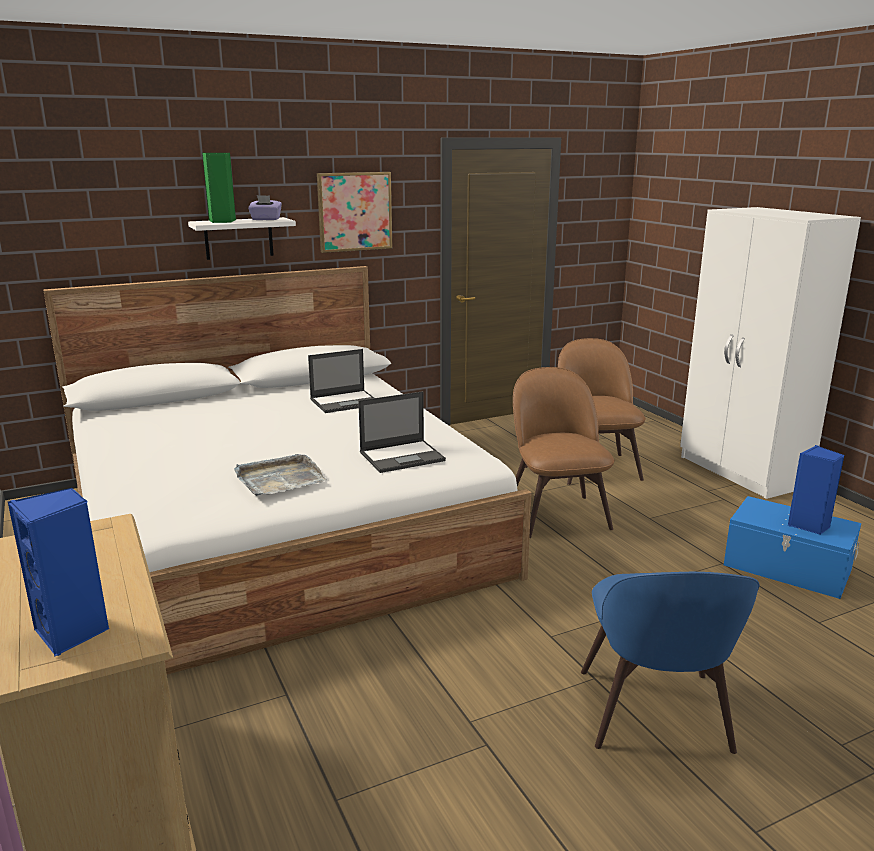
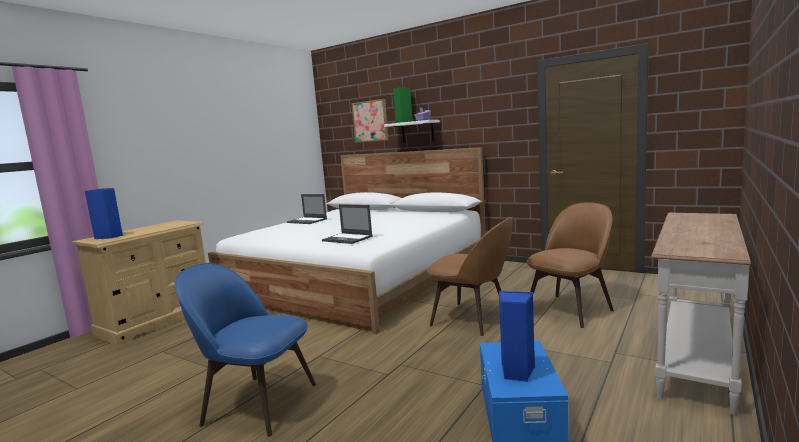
camera: 60 degrees right, 10 degrees down
(279, 479) = (294, 234): grey tray -> none
(345, 402) = (410, 219): laptop -> laptop (307, 221)
(354, 211) = (478, 114): picture -> picture (370, 121)
(556, 514) = (473, 319): brown chair -> brown chair turned 75 degrees clockwise
(654, 715) = (256, 403): blue chair -> blue chair turned 45 degrees clockwise
(743, 472) = (694, 358): white wardrobe -> white console table

